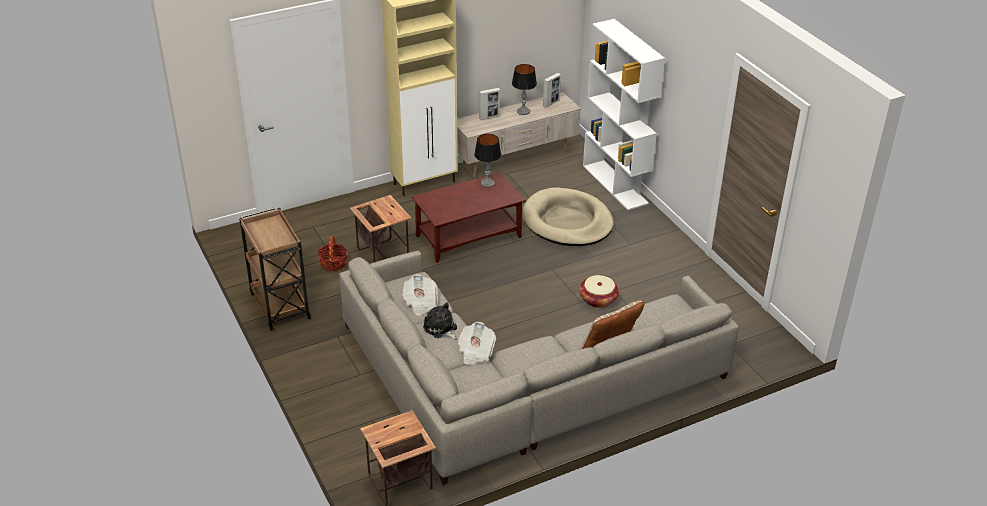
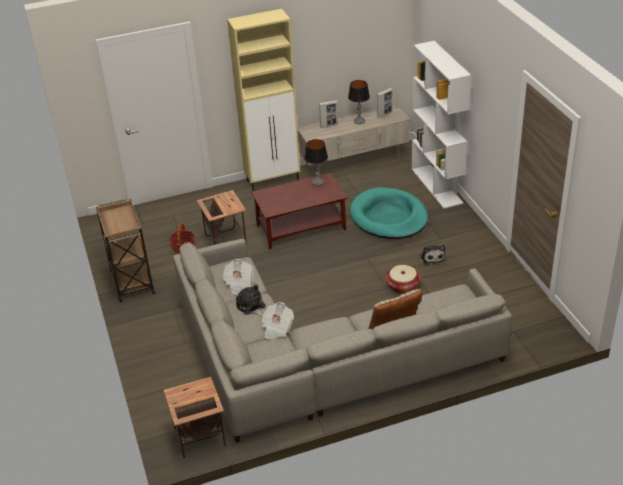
camera: 10 degrees right, 0 degrees up
(567, 222) = (389, 217): beige dog bed -> turquoise dog bed
(624, 266) = (431, 257): none -> plush toy

